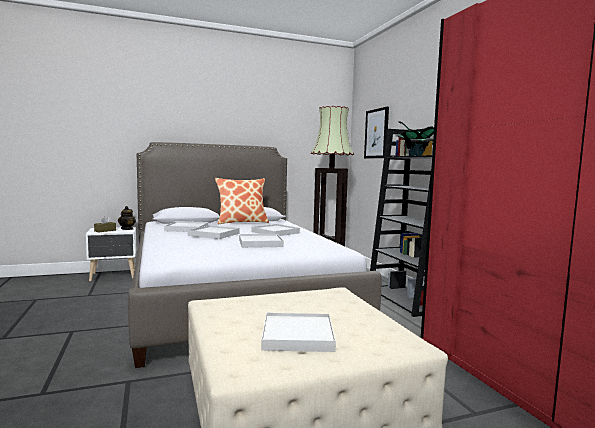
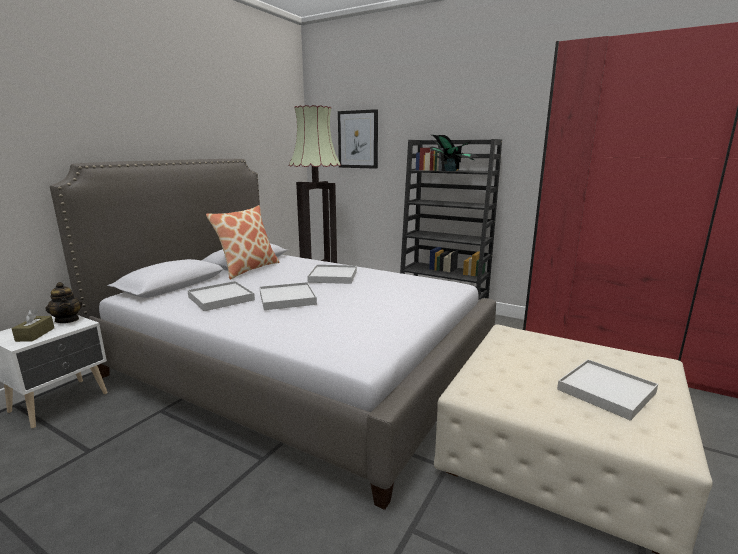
camera: 40 degrees left, 10 degrees up
(260, 243) = (370, 297): white tray -> none

